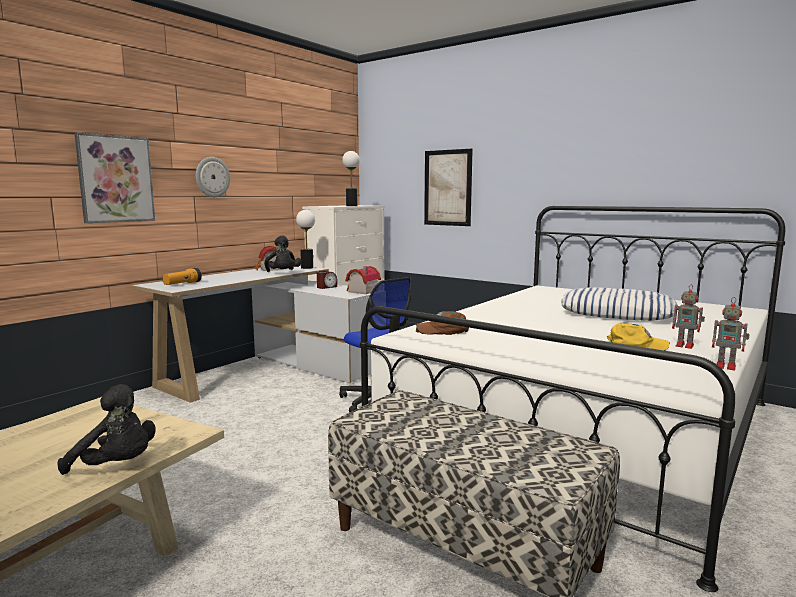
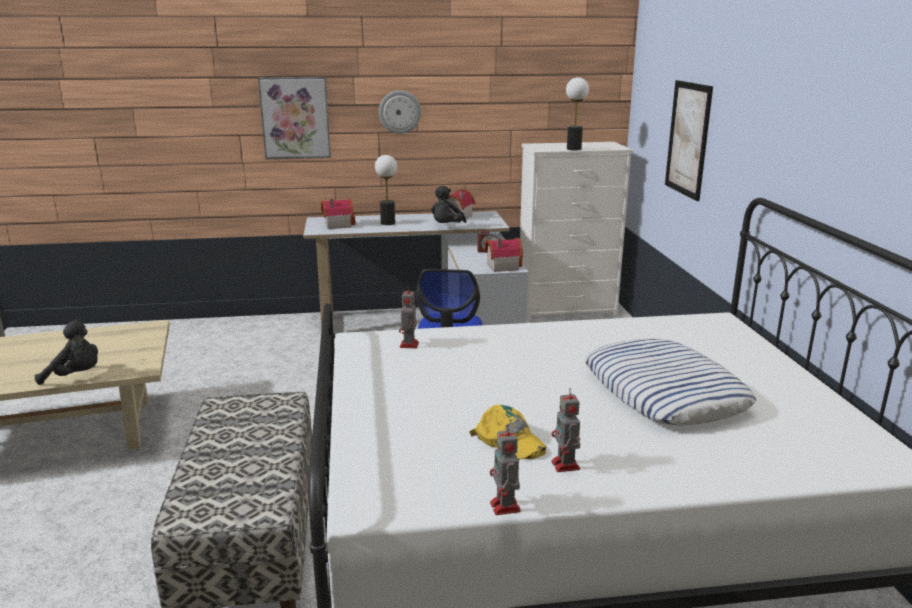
camera: 45 degrees right, 10 degrees up
(116, 466) = (76, 376): black plush toy -> black plush toy turned 60 degrees counterclockwise
(182, 284) = (336, 225): flashlight -> toy house
(307, 268) = (493, 221): table lamp -> table lamp (388, 223)
(443, 330) = (409, 345): brown cap -> toy robot

